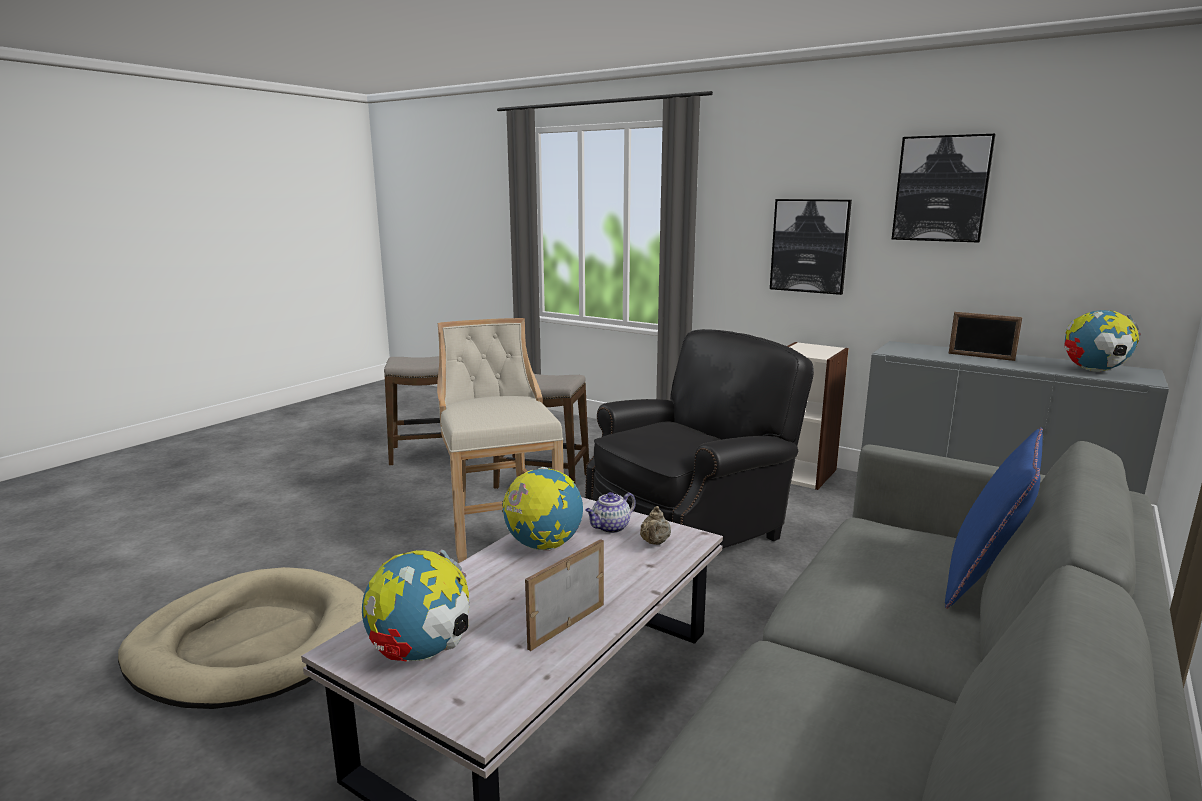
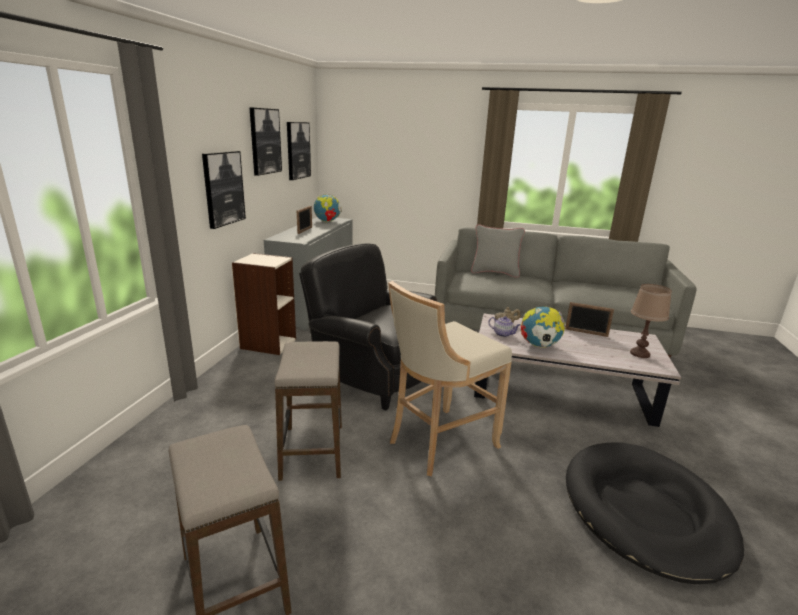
camera: 110 degrees left, 5 degrees up
(252, 643) = (645, 512): beige dog bed -> black dog bed
(420, 652) = (640, 354): globe -> brown table lamp
(983, 582) = (495, 273): blue pillow -> grey pillow
(1082, 211) = (297, 150): none -> picture

